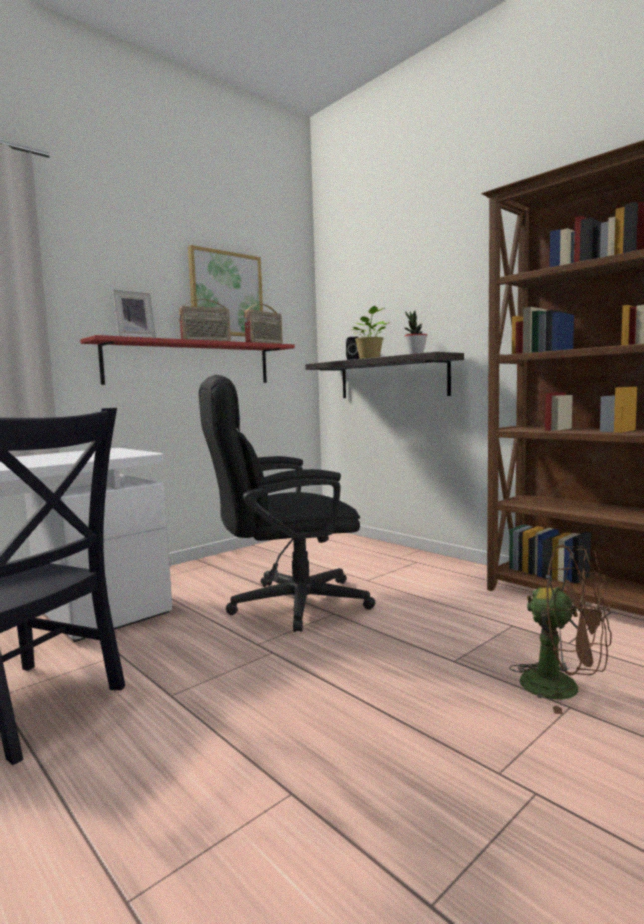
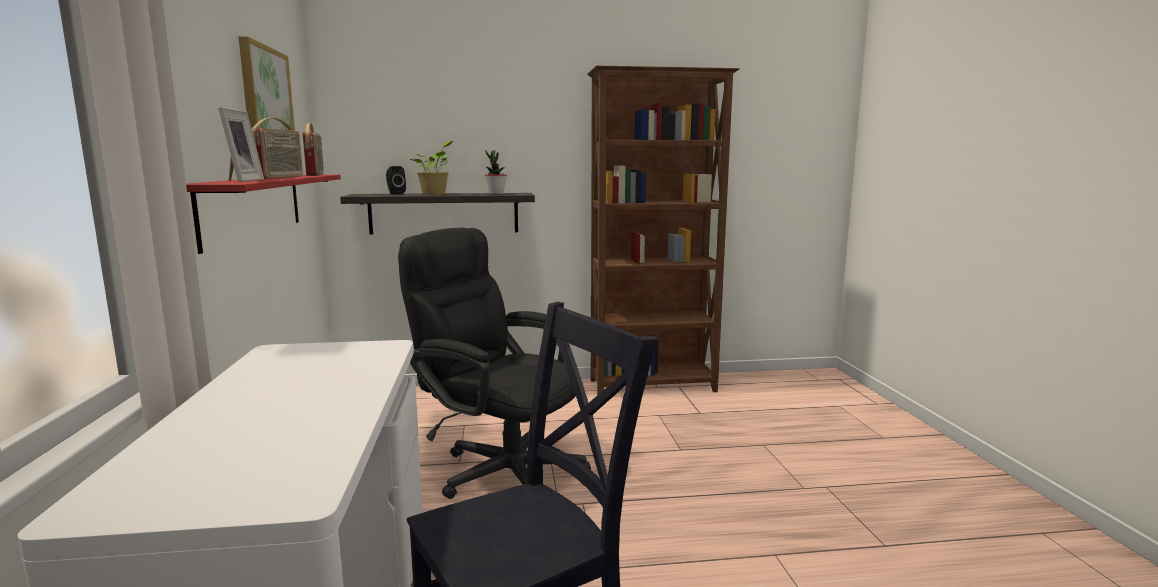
camera: 55 degrees left, 5 degrees up
(285, 605) = (499, 469): black office chair -> black office chair turned 105 degrees clockwise
(563, 688) = (745, 437): brown fan -> none

